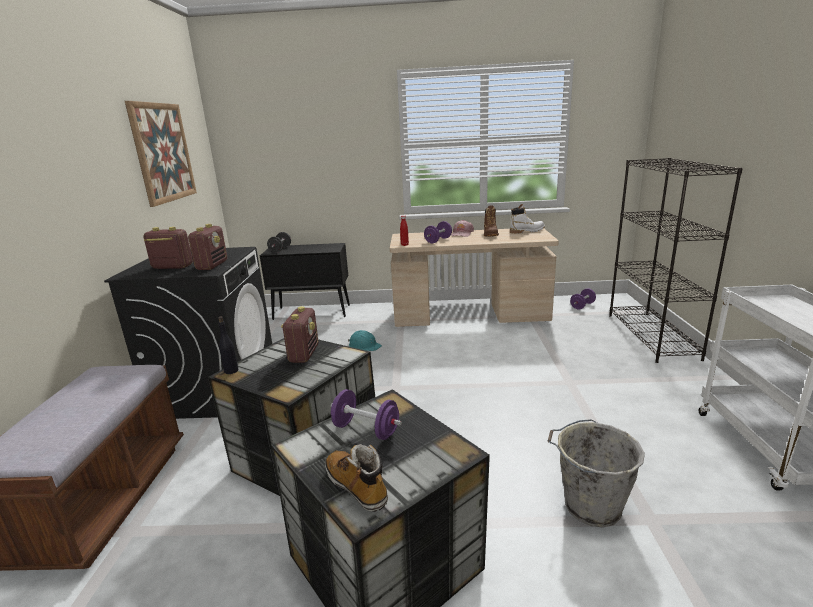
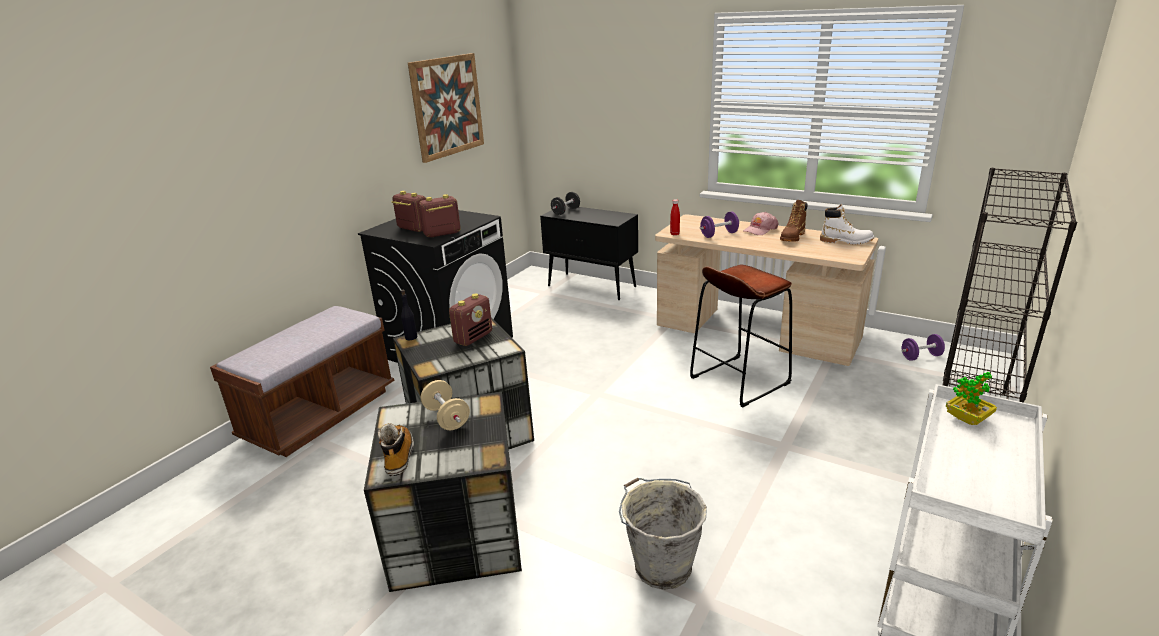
camera: 30 degrees right, 5 degrees up
(212, 265) = (441, 234): radio -> radio turned 150 degrees counterclockwise
(364, 346) = (608, 339): turquoise hard hat -> none
(366, 429) = (447, 418): purple dumbbell -> beige dumbbell
(492, 348) = (739, 380): none -> brown stool
(762, 303) = (967, 419): none -> potted plant

